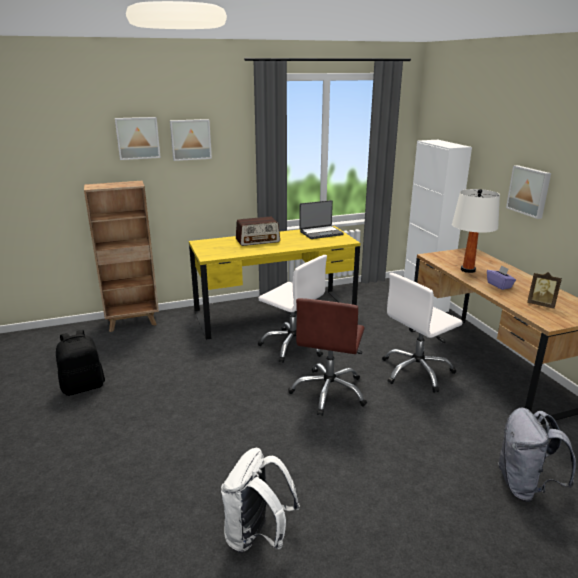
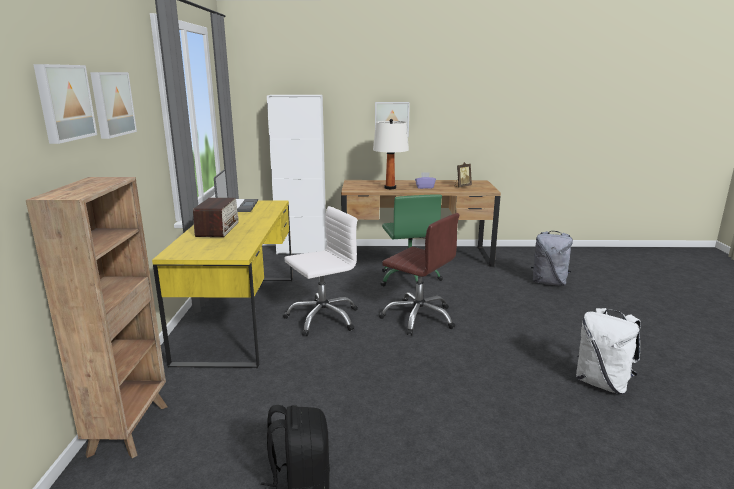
camera: 70 degrees left, 5 degrees down
(416, 372) = (409, 279): white office chair -> green office chair

